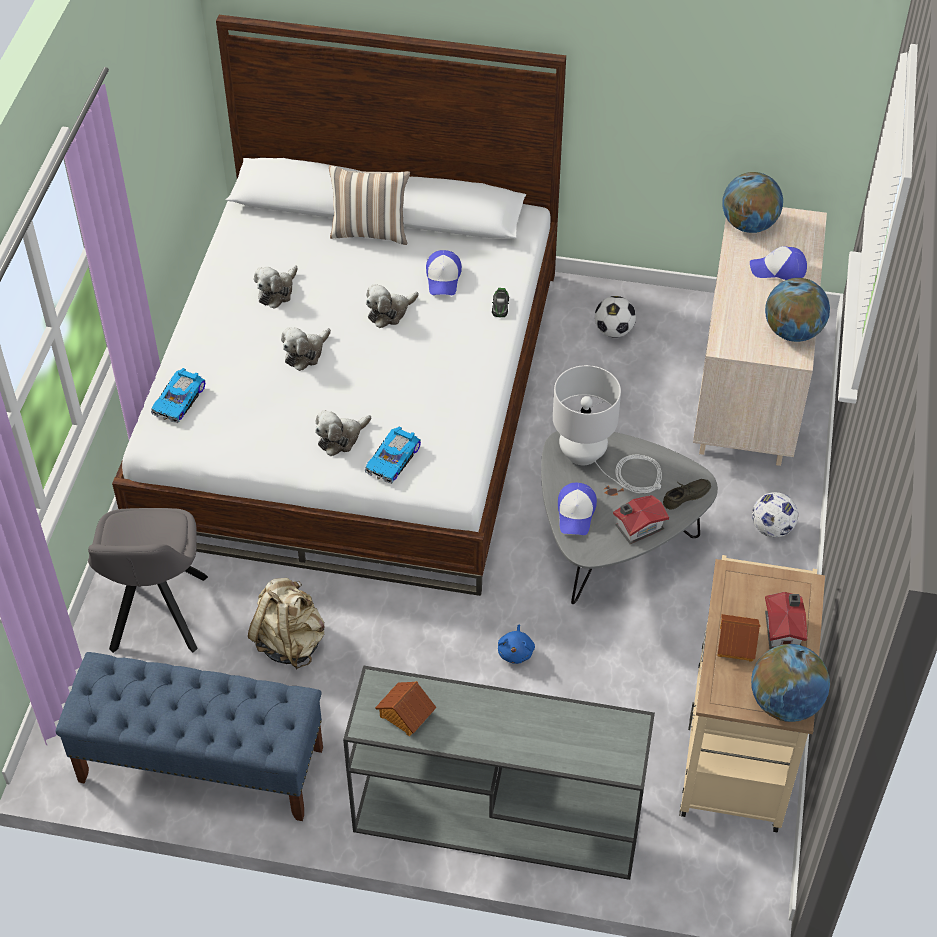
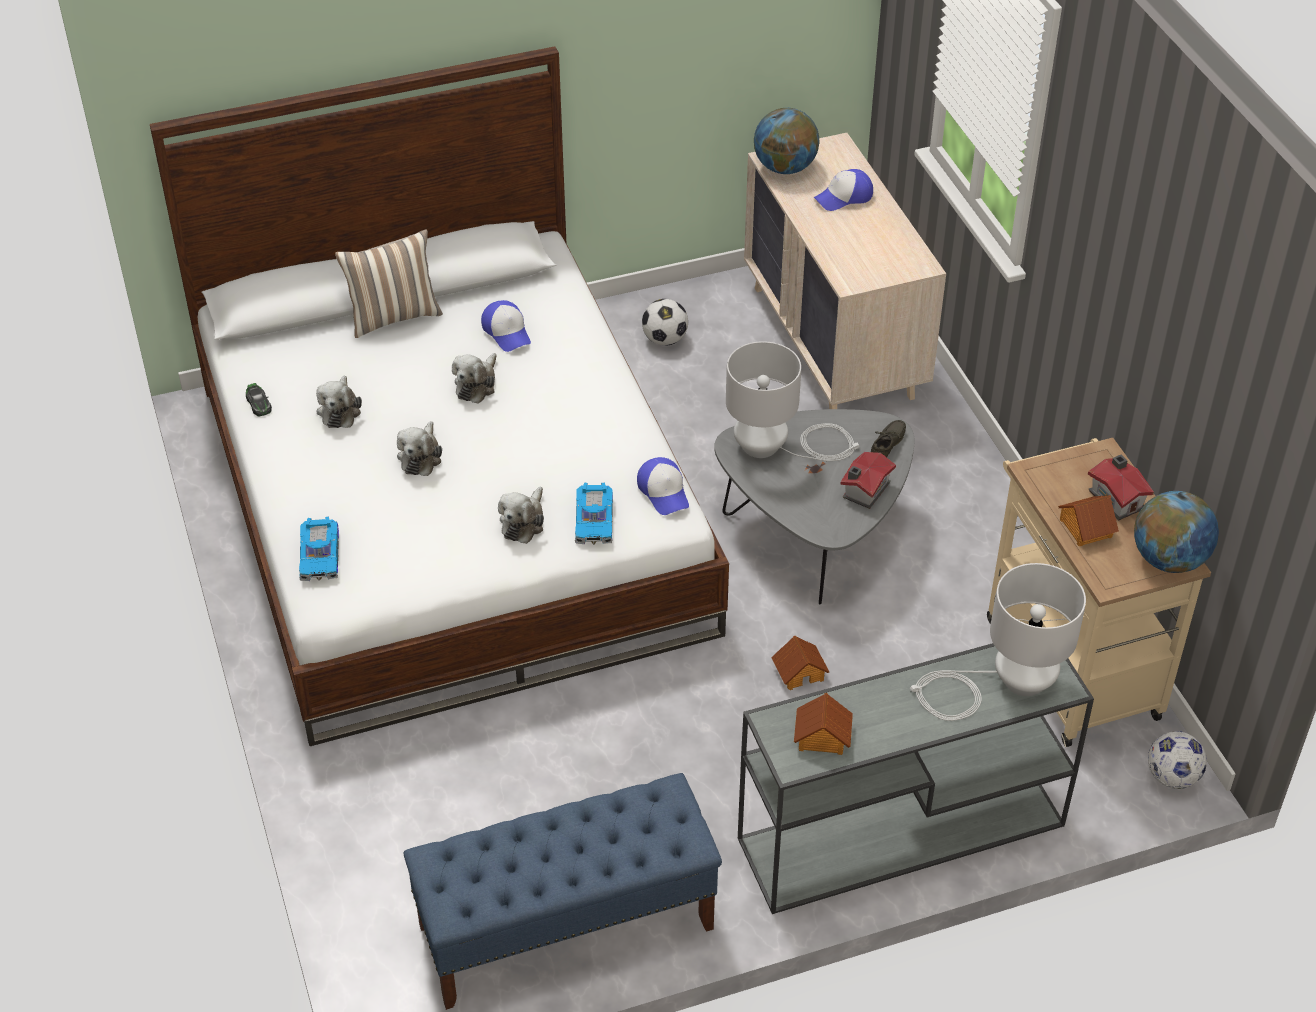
camera: 30 degrees left, 5 degrees down
(158, 614) = (402, 803): grey chair -> none
(290, 642) = (566, 766): beige backpack -> none
(500, 305) = (585, 336): toy car -> toy car (258, 403)
(516, 651) = (799, 672): blue plush toy -> toy house
(571, 739) = (994, 686): none -> white table lamp
(576, 513) = (797, 502): cap -> cap (664, 492)
(771, 528) = (949, 457): football -> football (1171, 777)
(793, 332) = (901, 246): globe -> none

